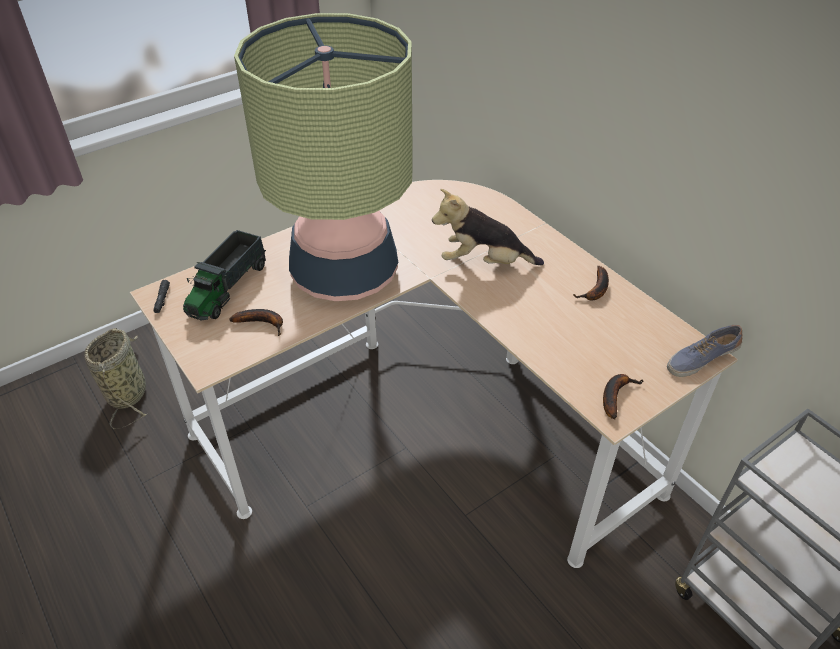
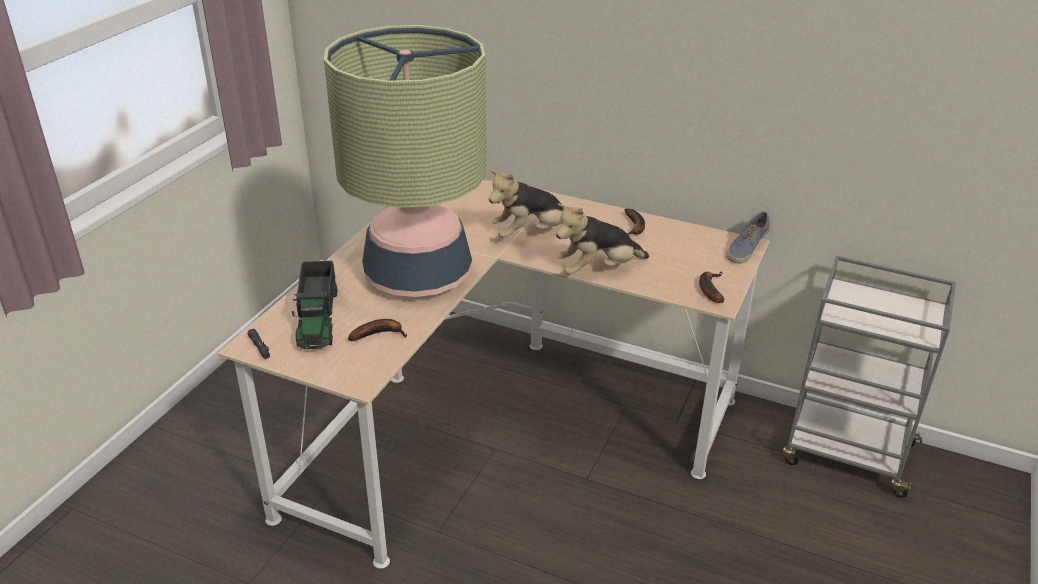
camera: 30 degrees left, 10 degrees down
(128, 392) = (162, 511): basket -> none
(515, 327) = (597, 270): none -> plush toy

